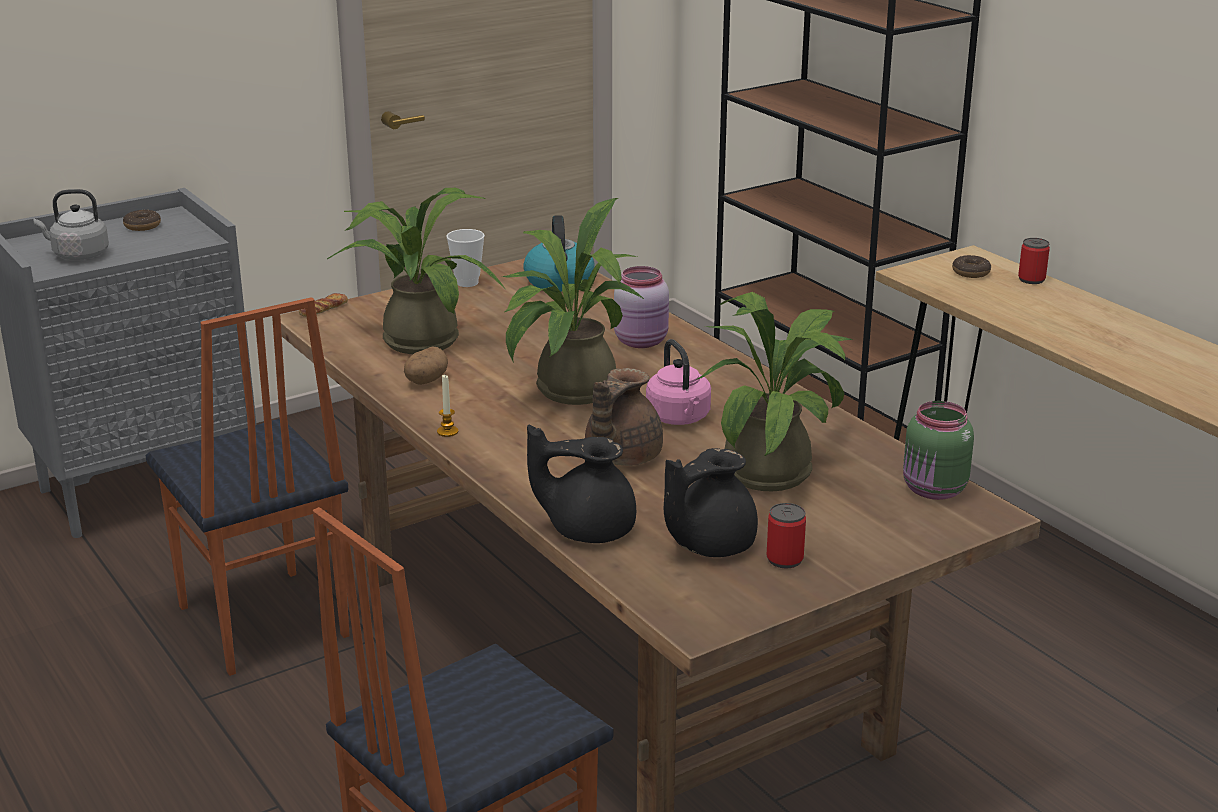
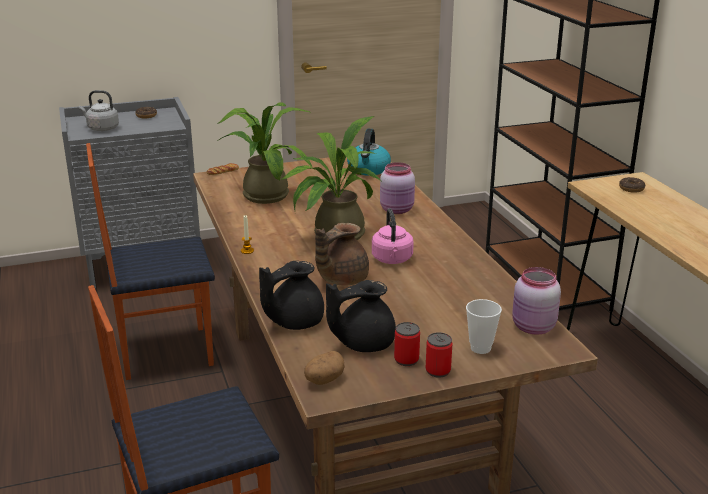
camera: 15 degrees right, 0 degrees up
(261, 623) = (164, 352): chair -> chair turned 90 degrees clockwise
(425, 381) = (253, 219): potato -> potato (324, 380)
(467, 283) = (314, 165): cup -> cup (480, 348)
(588, 528) = (293, 321): black teapot -> black teapot turned 60 degrees counterclockwise
(776, 470) = (435, 300): potted plant -> none
(934, 490) = (533, 328): green jar -> pink jar
(1031, 279) = (671, 197): can -> can (438, 371)

